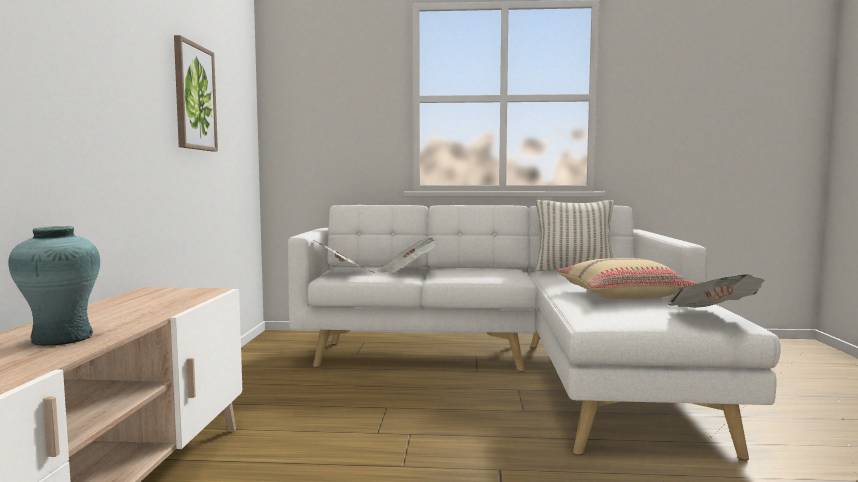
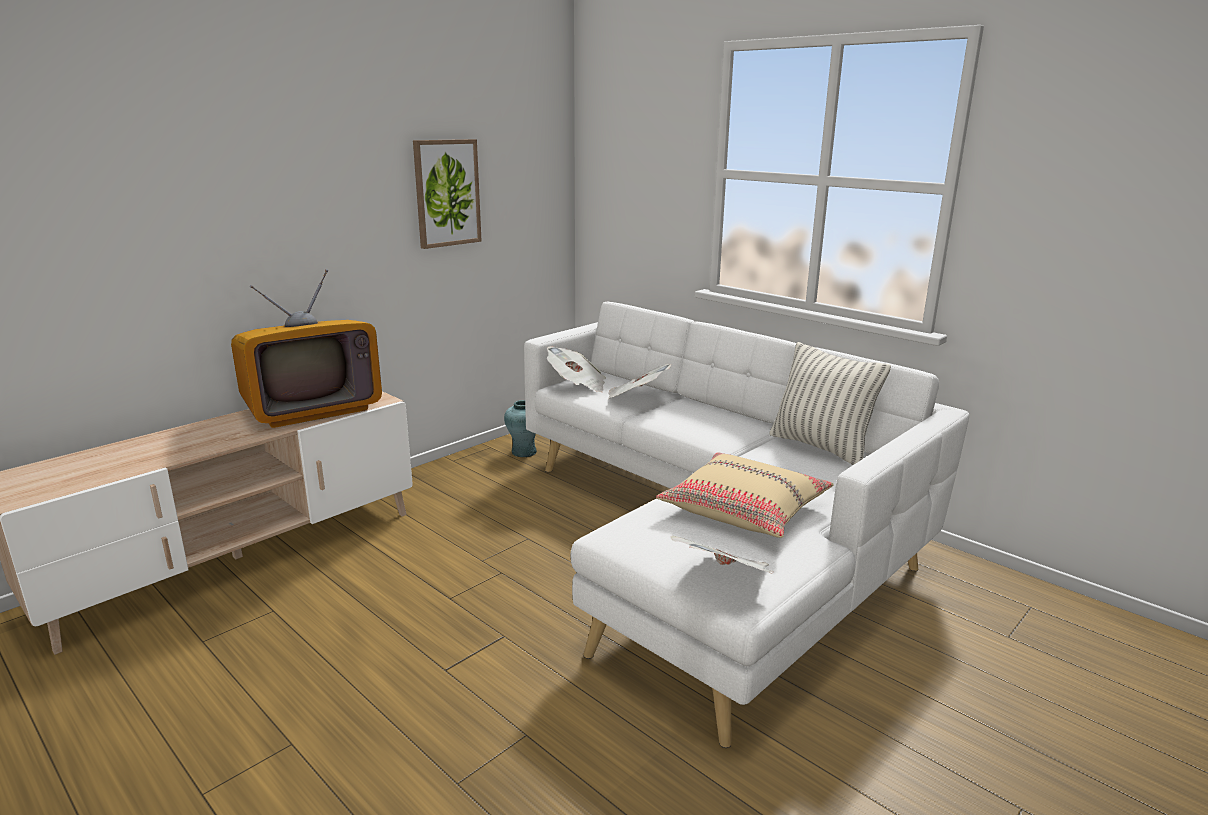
camera: 40 degrees right, 15 degrees up
(62, 338) = (215, 436): turquoise vase -> turquoise vase (523, 452)
(141, 305) = (312, 408): none -> television

